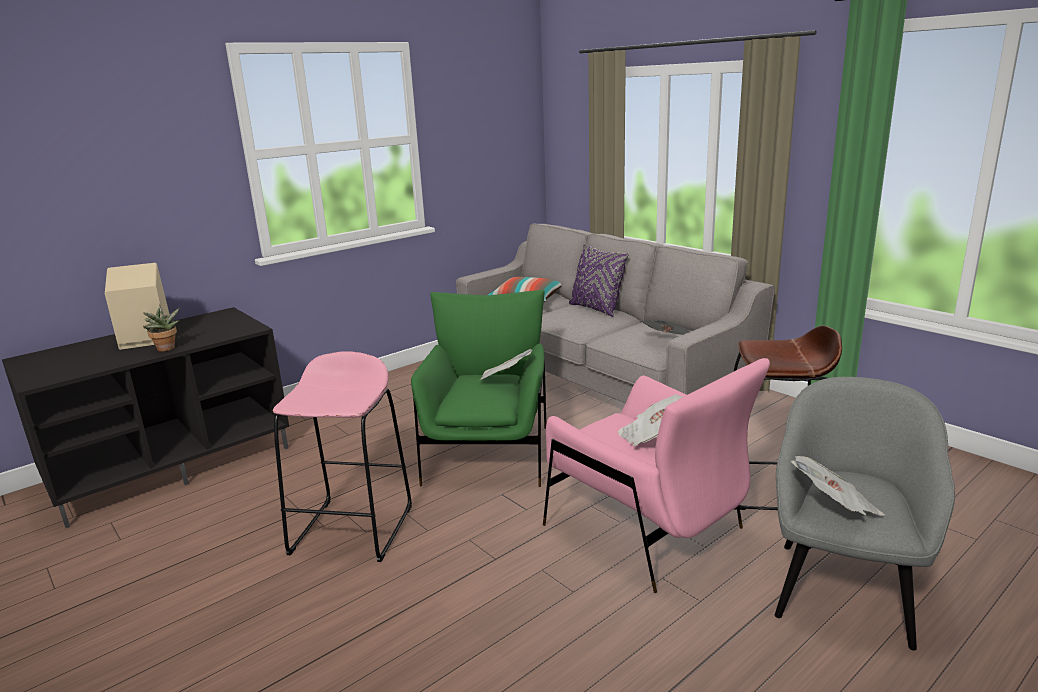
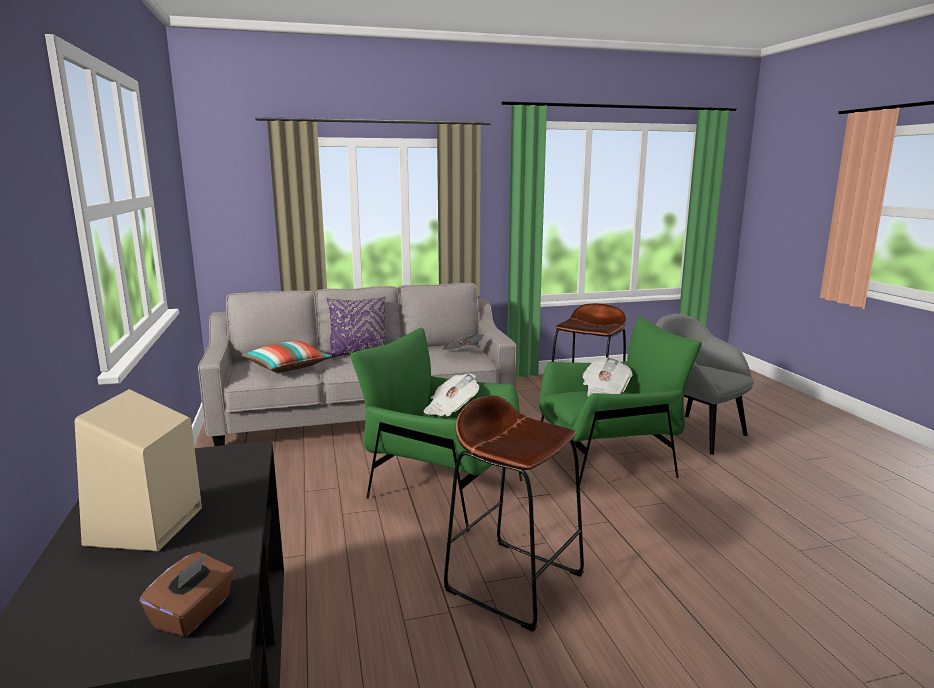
camera: 65 degrees left, 5 degrees down
(58, 372) = (193, 613): none -> brown tissue box
(166, 349) = (235, 510): potted plant -> none
(353, 529) = (514, 582): pink stool -> brown stool
(647, 530) = (608, 461): pink armchair -> green armchair
(834, 507) = (719, 377): newspaper -> none

